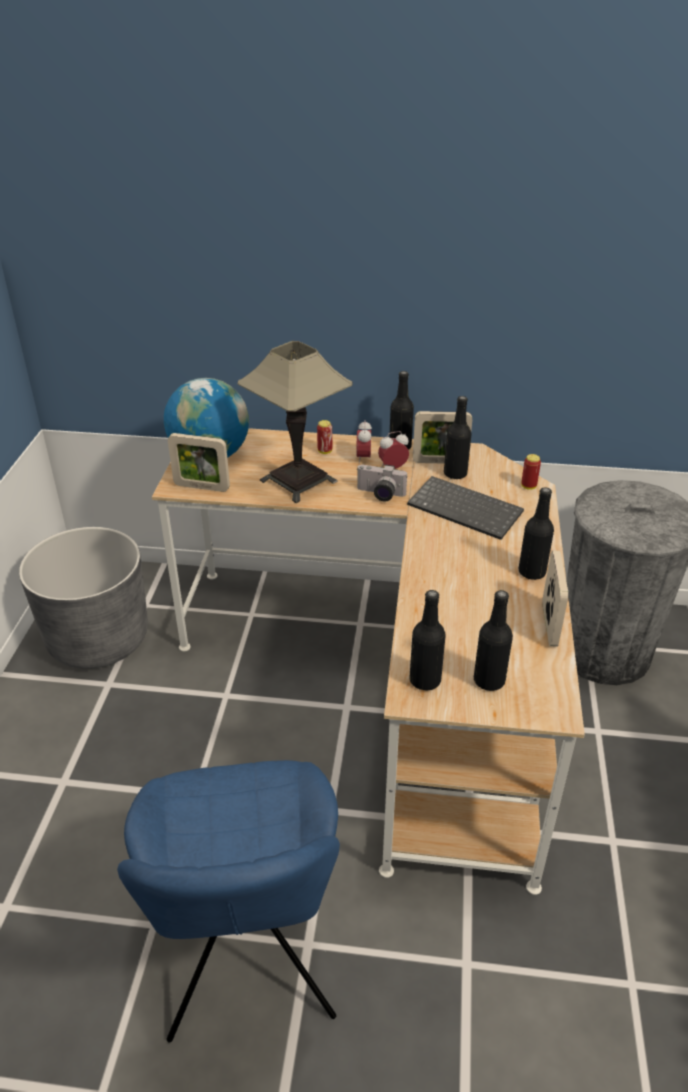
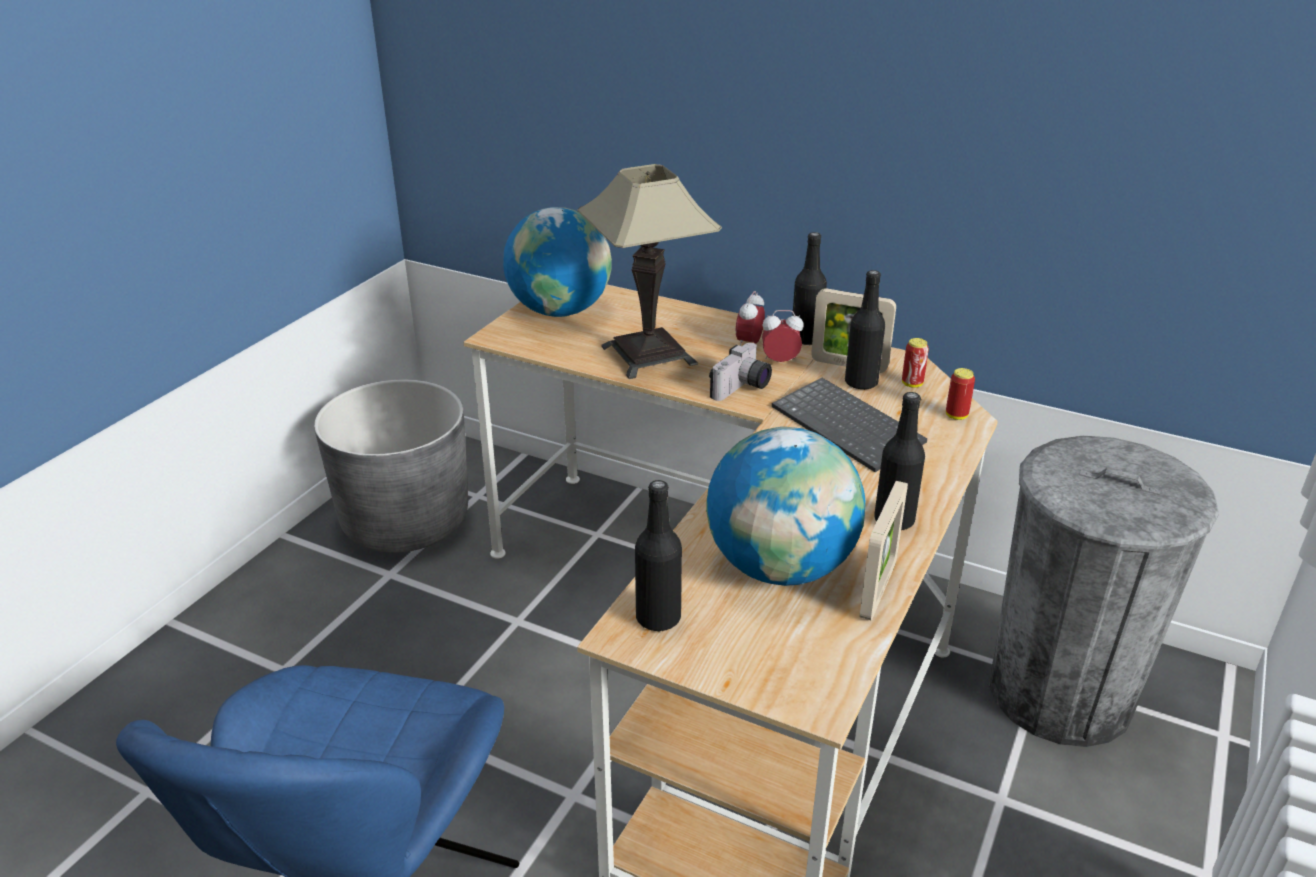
camera: 20 degrees right, 5 degrees down
(202, 487) = (527, 341): picture frame -> none
(325, 451) = (704, 328): can -> can (912, 384)
(379, 494) = (742, 389): camera -> camera turned 90 degrees counterclockwise
(481, 623) = (780, 567): none -> globe
(489, 680) = (746, 640): black bottle -> none

